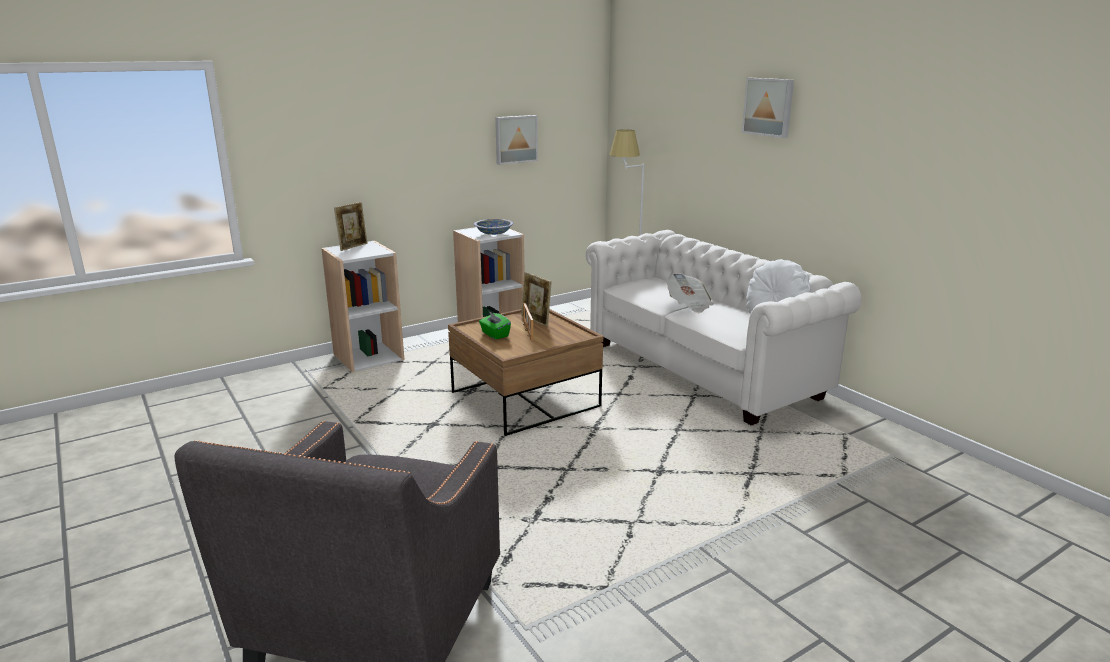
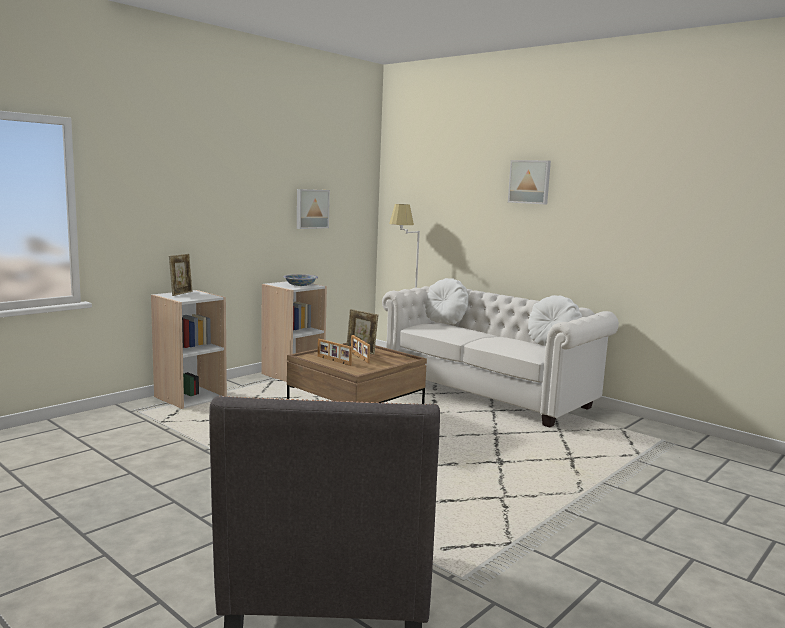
camera: 15 degrees left, 10 degrees down
(495, 334) = (333, 361): green tissue box -> picture frame
(663, 280) = (445, 323): none -> white pillow
(689, 305) = (480, 337): newspaper -> none

